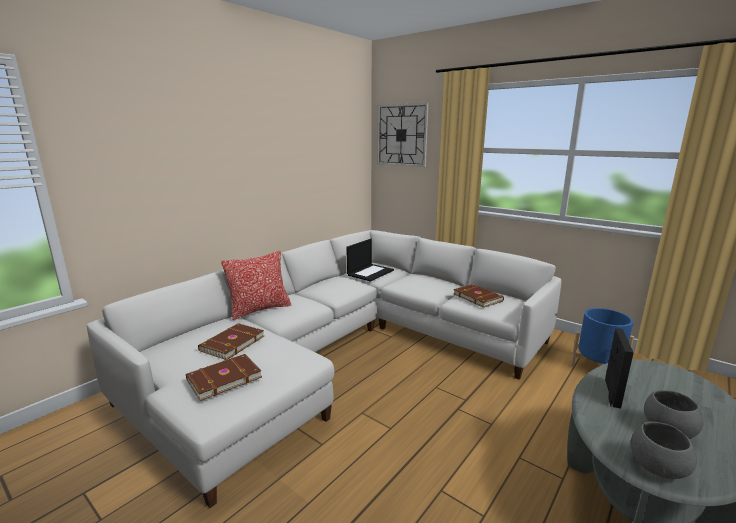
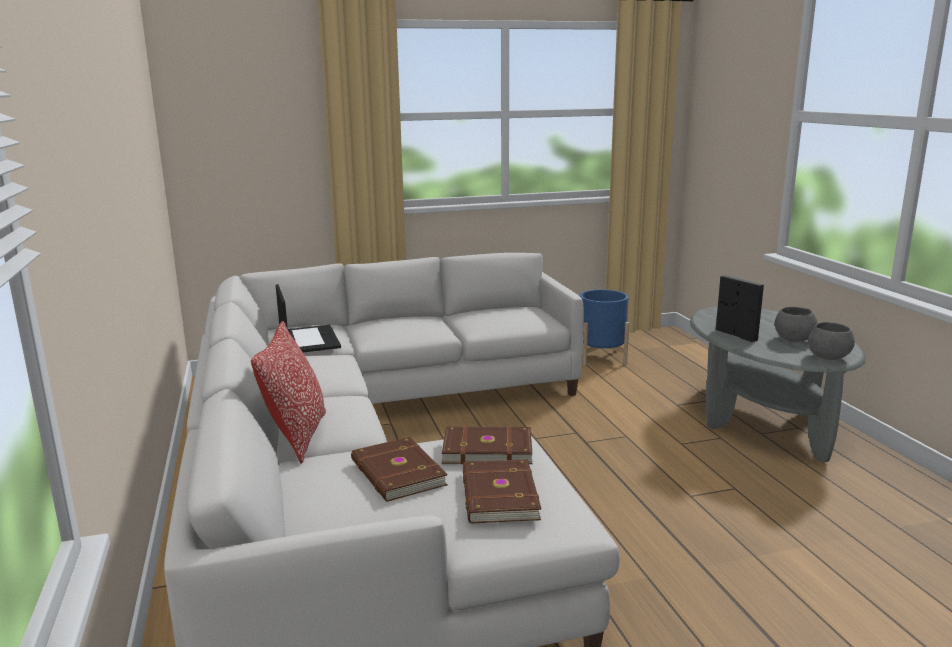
camera: 55 degrees left, 0 degrees up
(401, 135) = (231, 98): wall clock -> none
(478, 297) = (490, 318): brown book -> brown book (487, 449)

